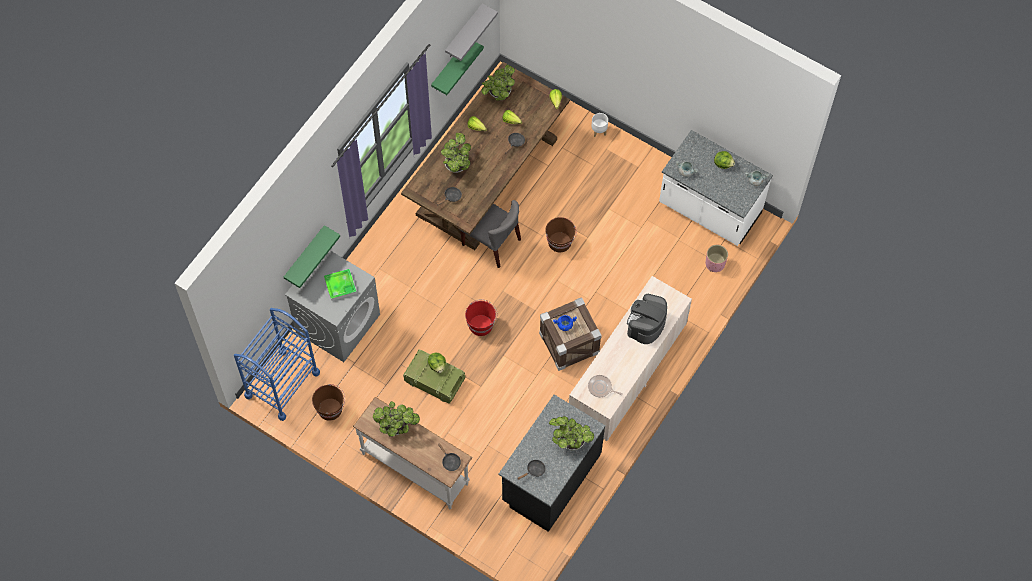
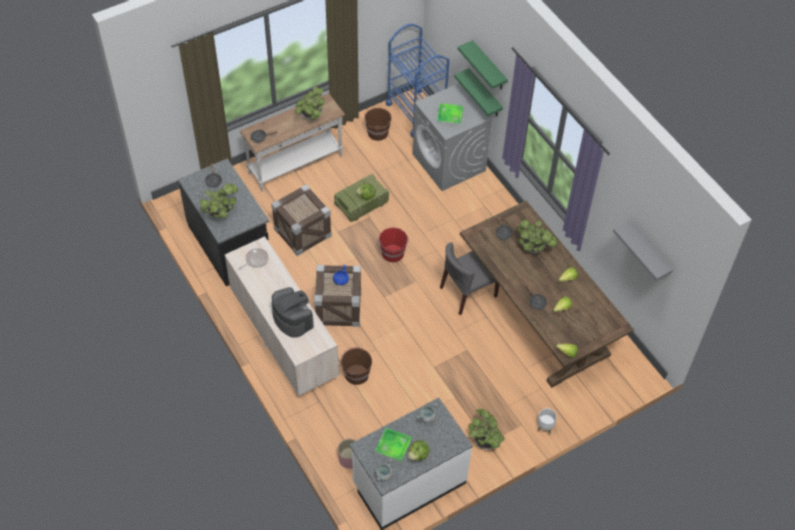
camera: 115 degrees right, 10 degrees down
(450, 66) = (626, 250): green shelf -> green shelf (489, 67)
(498, 94) = (597, 310): potted plant -> potted plant (484, 441)
(499, 418) = (302, 232): none -> crate
(560, 242) = (440, 343): brown bucket -> brown bucket (356, 374)
(726, 184) = (393, 446): none -> tray

